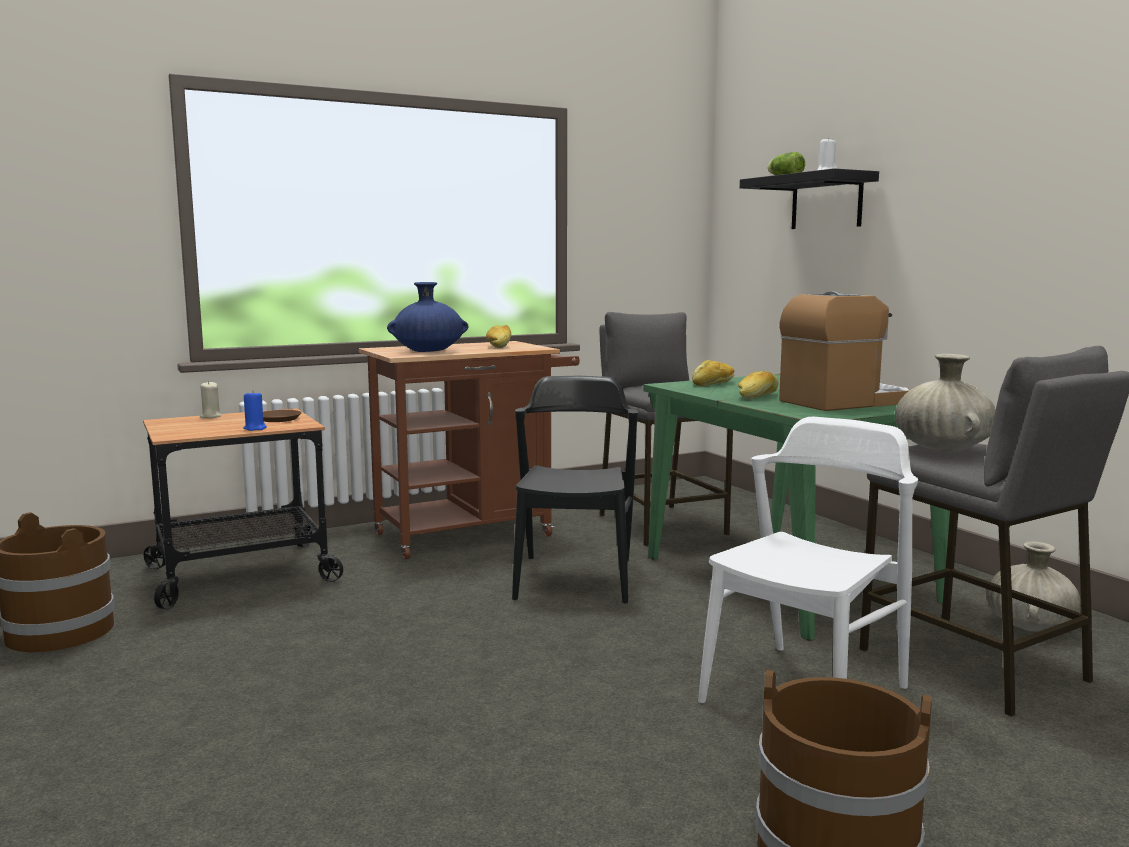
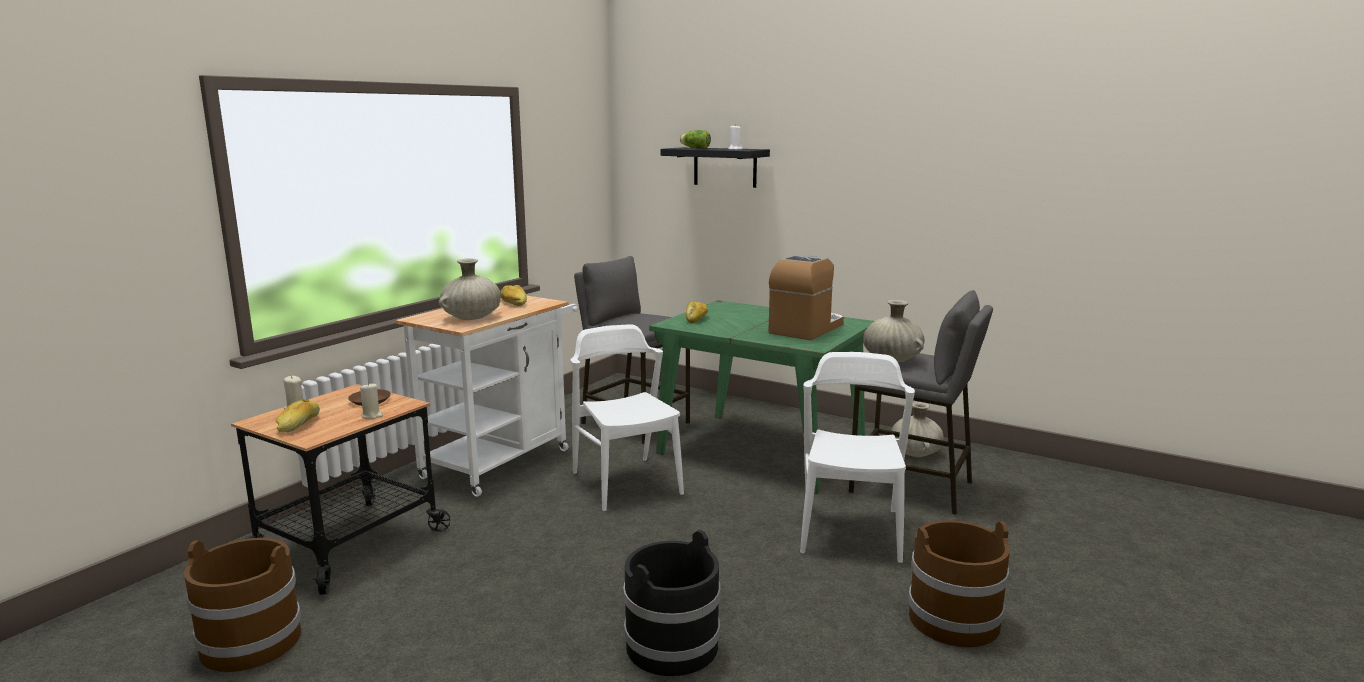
camera: 30 degrees left, 5 degrees up
(255, 428) = (372, 415): blue candle -> beige candle
(403, 754) = (672, 645): none -> black bucket
(428, 351) = (472, 318): blue vase -> beige vase
(474, 532) = (502, 460): brown cart -> white cart
(574, 578) = (626, 483): black chair -> white chair
(758, 396) = (748, 330): bread -> bread (299, 425)

